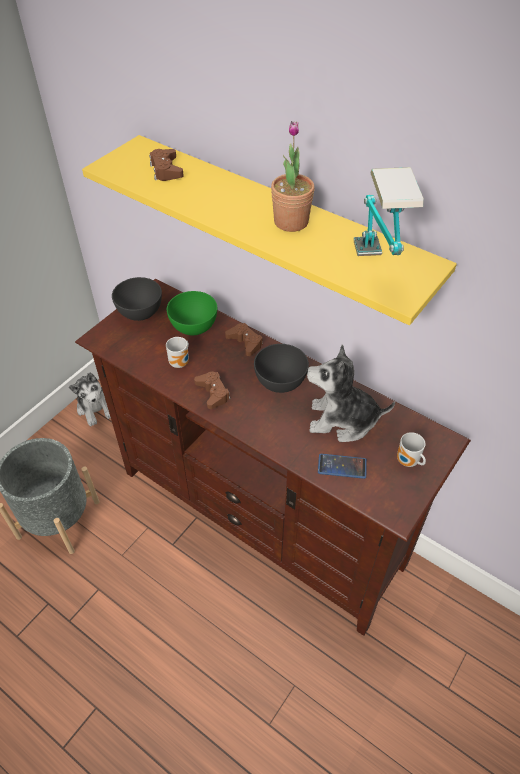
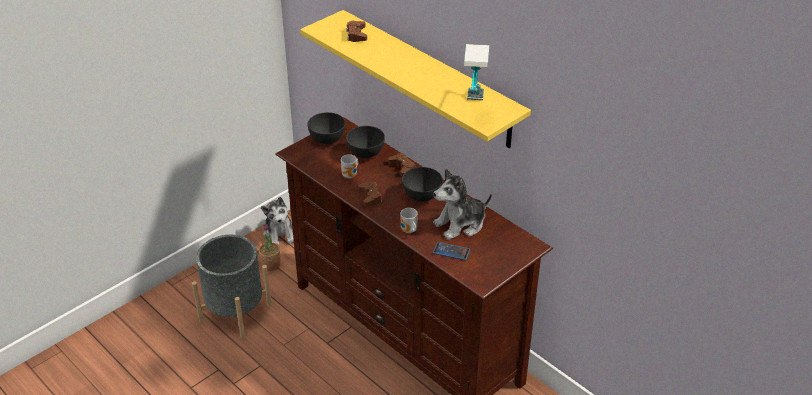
camera: 10 degrees right, 10 degrees down
(194, 327) = (366, 153): green bowl -> grey bowl
(291, 222) = (431, 75): potted plant -> potted plant (271, 265)
(342, 420) = (460, 224): plush toy -> plush toy turned 45 degrees counterclockwise
(407, 462) = (500, 255): mug -> mug (408, 231)

